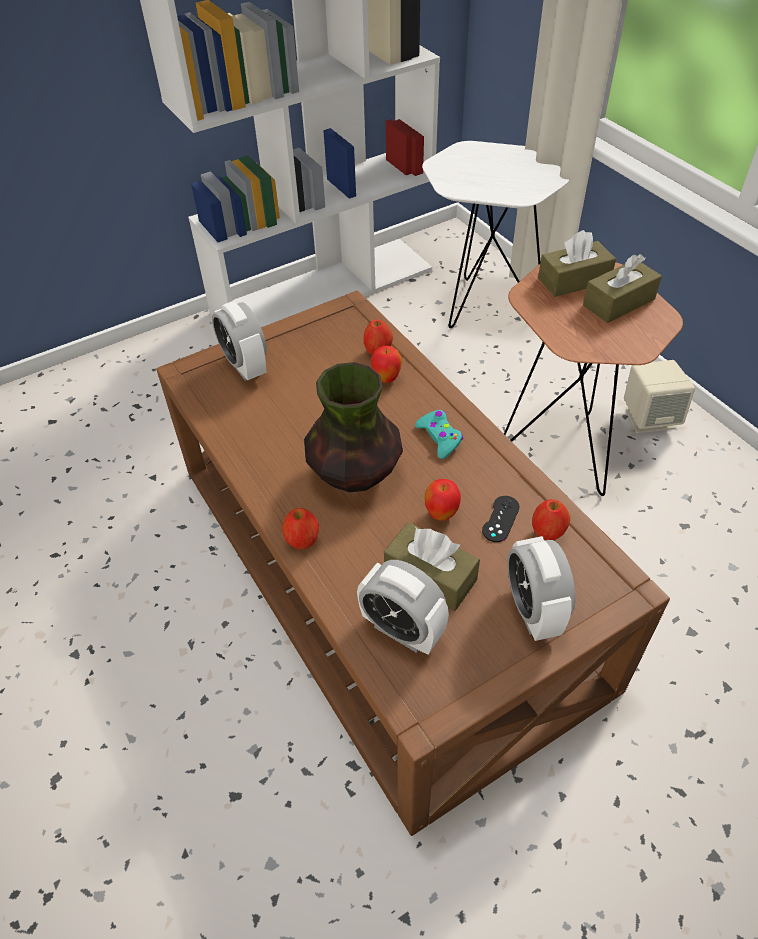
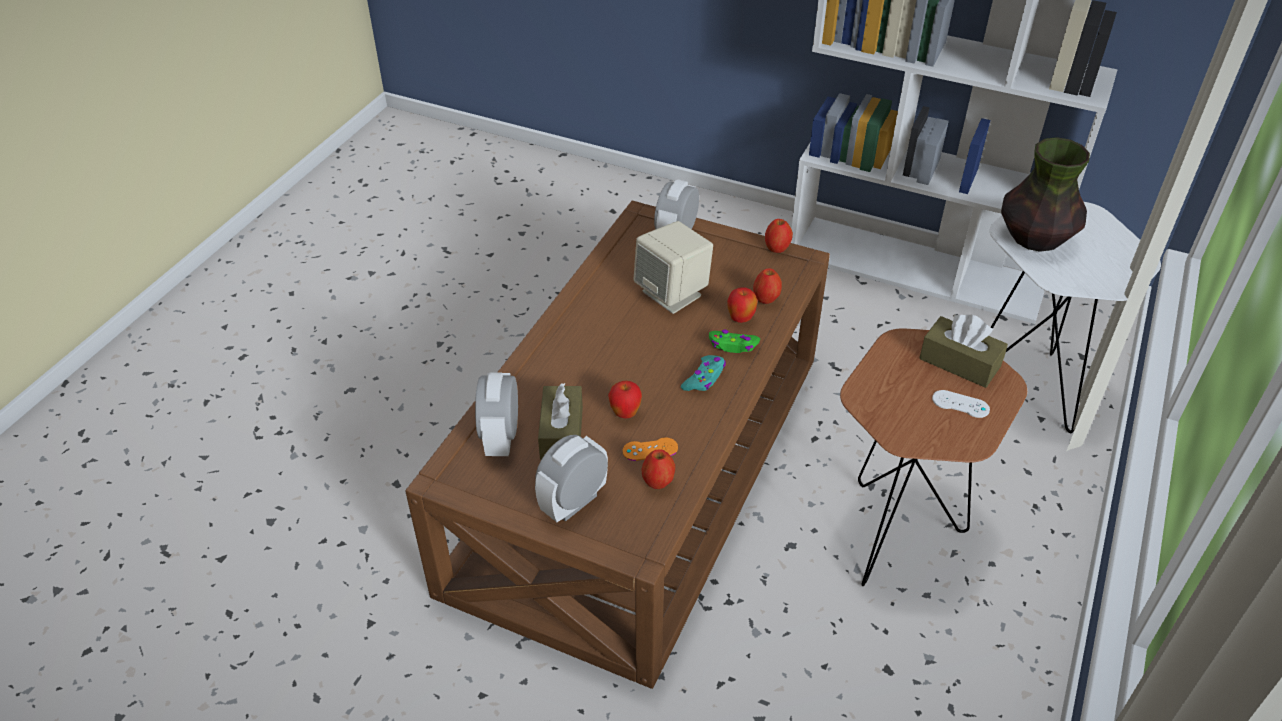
camera: 55 degrees right, 5 degrees down
(302, 540) = (537, 352): apple -> apple (777, 248)
(355, 473) = (624, 349): vase -> vase (1035, 239)
(417, 399) = (733, 345): none -> green game controller
(500, 519) = (650, 449): black game controller -> orange game controller
(618, 302) = (960, 404): brown tissue box -> white game controller
(649, 418) = (1010, 585): beige speaker -> beige speaker (673, 294)

